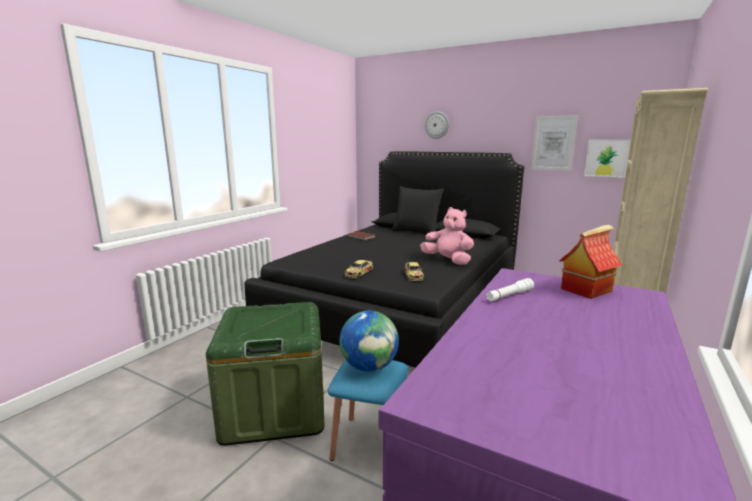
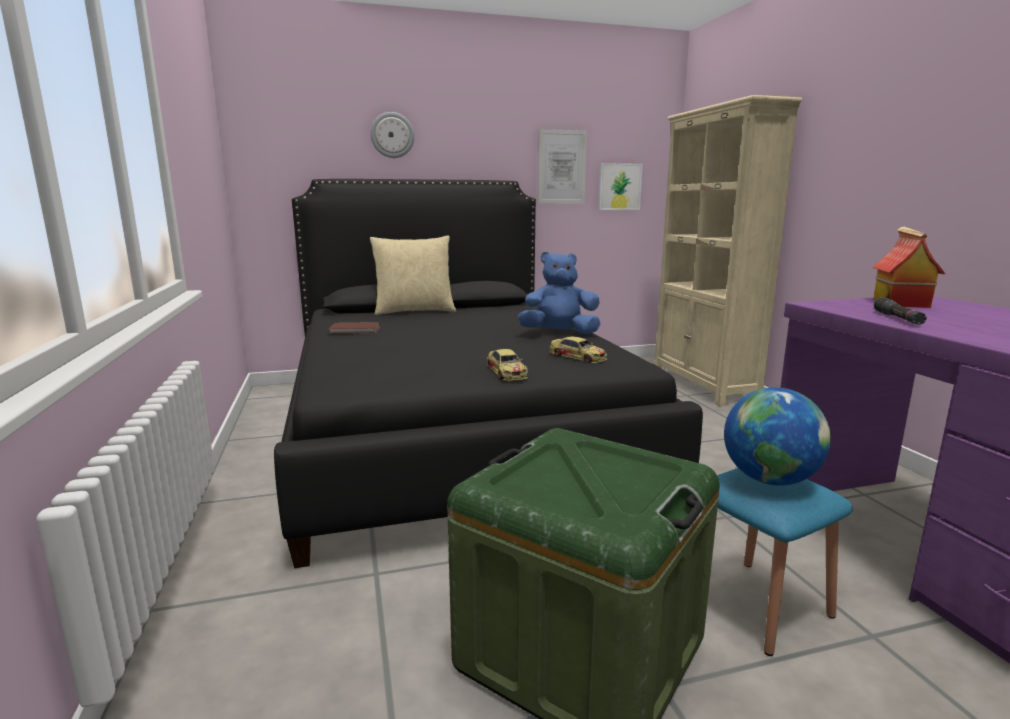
camera: 45 degrees left, 0 degrees up
(416, 232) = (414, 311): black pillow -> beige pillow
(448, 260) = (559, 333): pink plush toy -> blue plush toy
(509, 295) = (898, 318): white flashlight -> black flashlight

